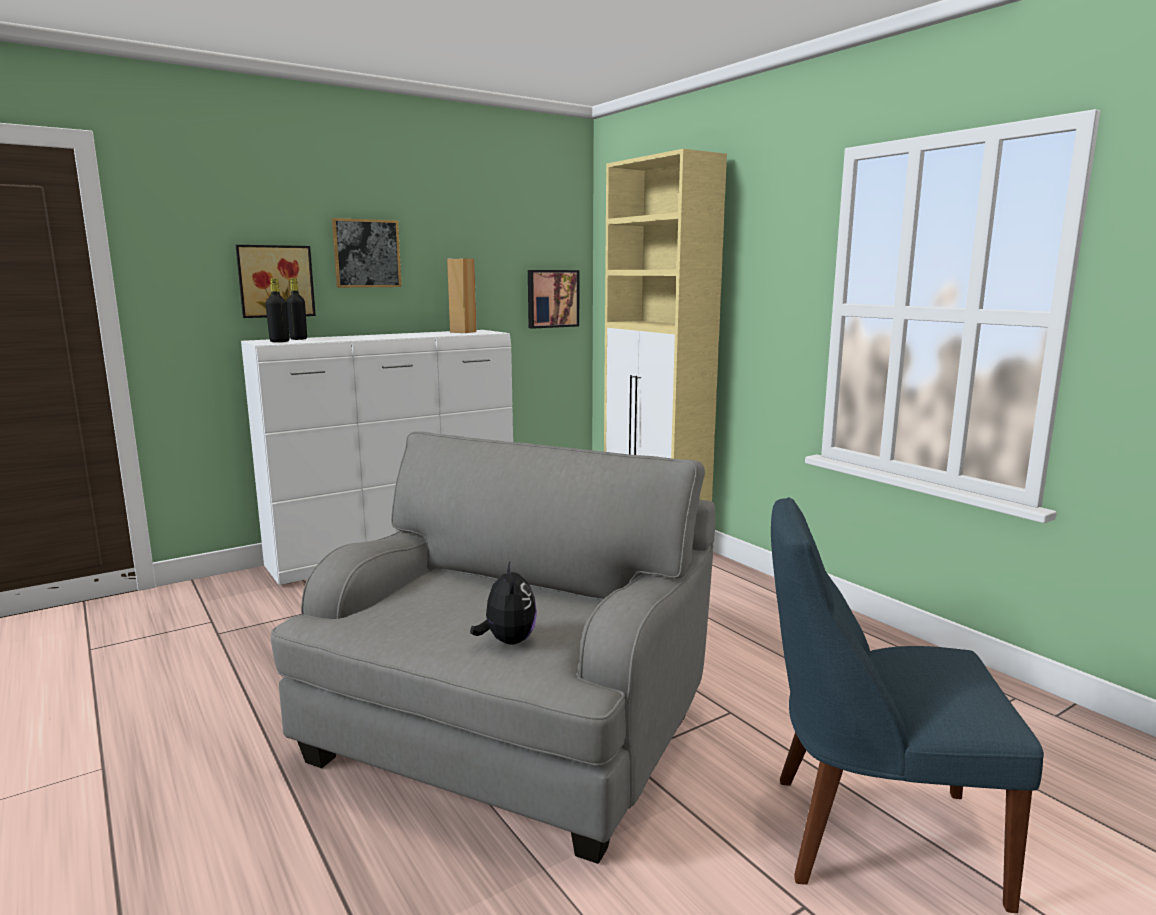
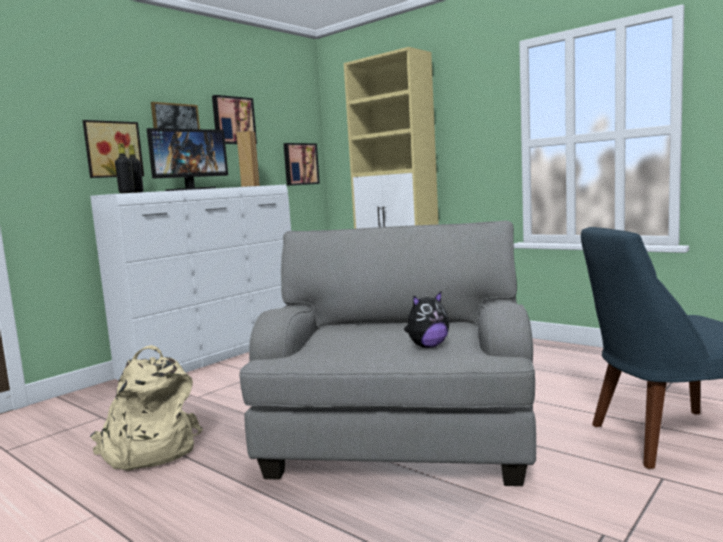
camera: 15 degrees left, 5 degrees down
(221, 685) = (148, 451): none -> beige backpack
(373, 336) = (191, 189): none -> monitor
(452, 240) = (233, 120): none -> picture
(507, 641) = (427, 346): plush toy -> plush toy turned 90 degrees clockwise

